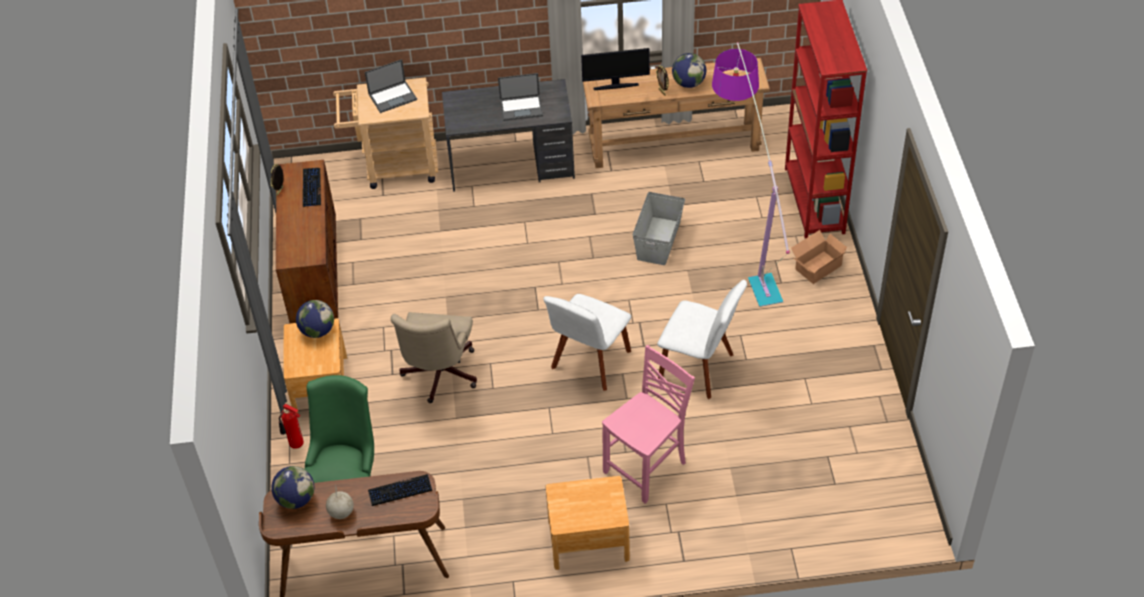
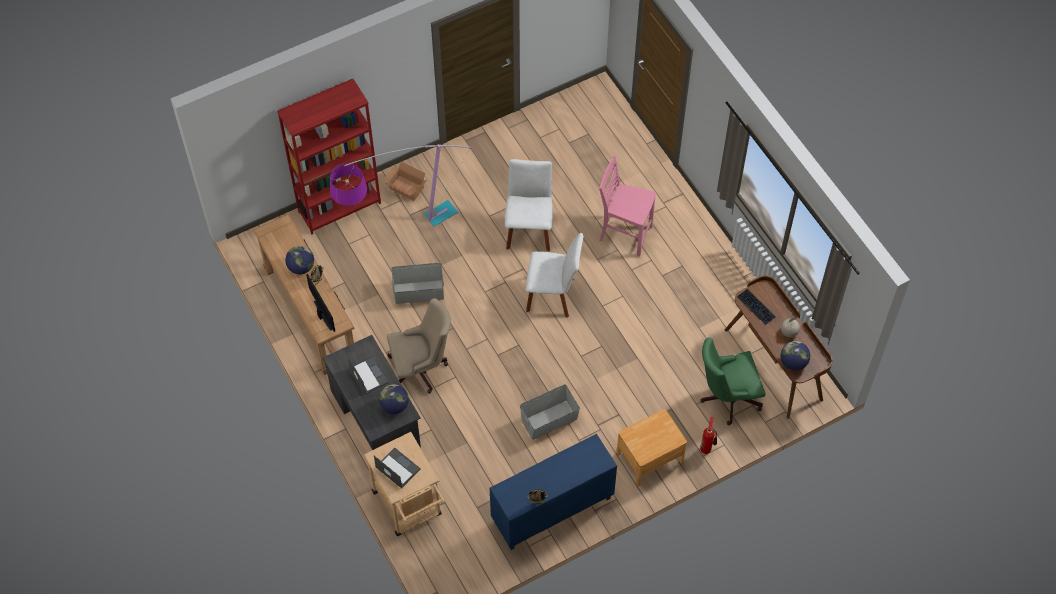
camera: 115 degrees left, 10 degrees up
(311, 187) = (524, 481): keyboard -> none
(315, 277) = (552, 511): brown cabinet -> blue cabinet
(317, 331) = (636, 440): globe -> globe (394, 406)
(424, 308) = (550, 420): none -> grey storage box
(439, 376) = (607, 383): beige office chair -> beige office chair (421, 369)
(588, 540) = (693, 247): brown nightstand -> none

